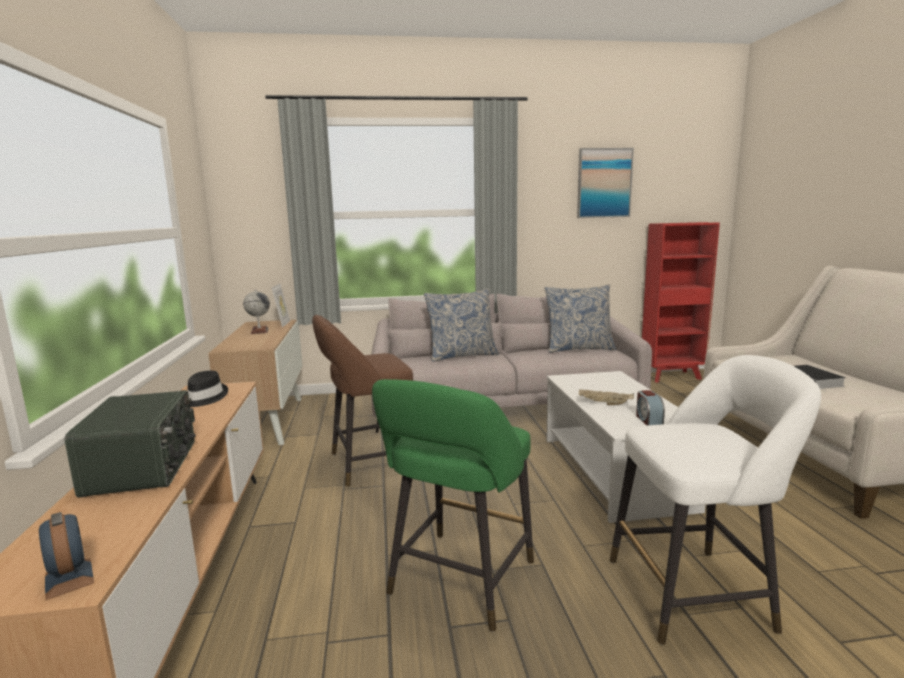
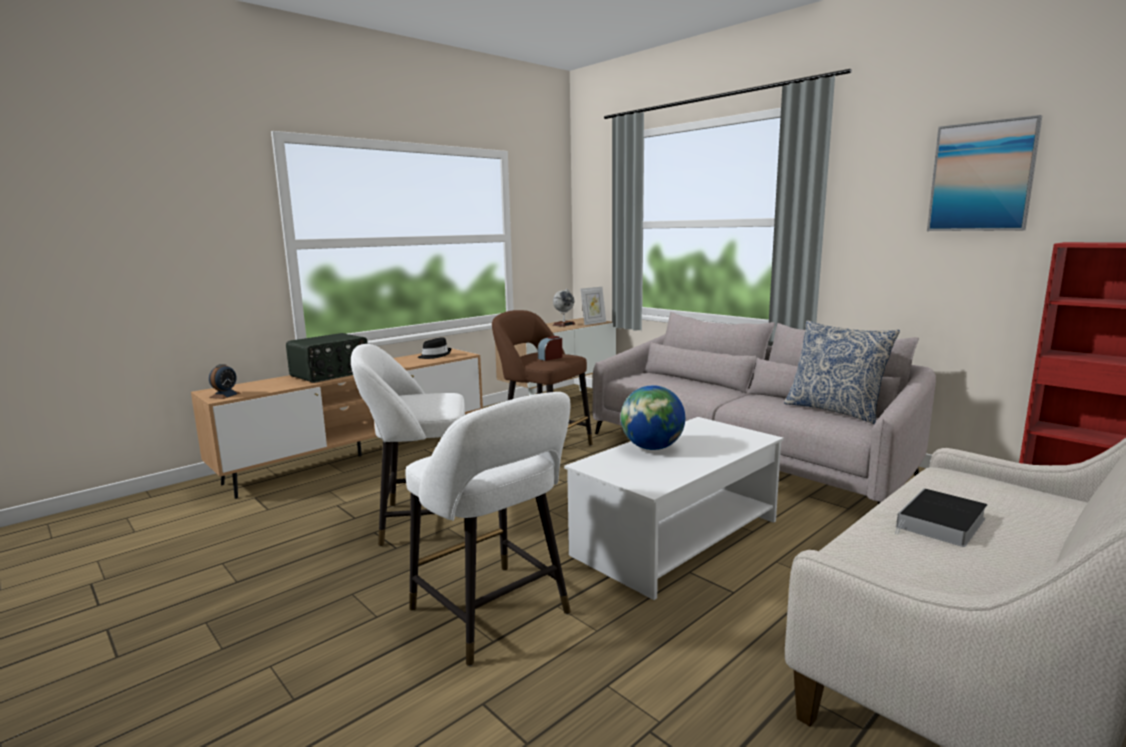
camera: 55 degrees right, 0 degrees up
(458, 583) = (422, 521): green stool -> white stool
(462, 355) = (699, 384): pillow -> none
(604, 404) = (652, 448): beige tray -> globe
(648, 420) = (635, 469): alarm clock -> alarm clock (550, 358)

